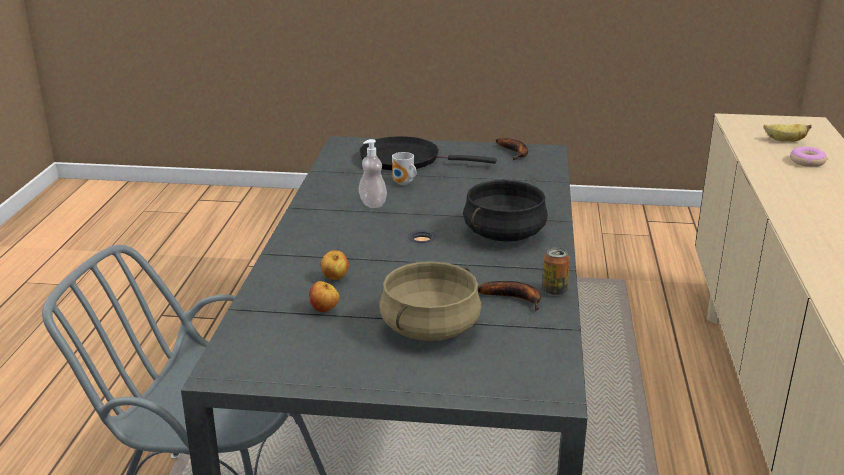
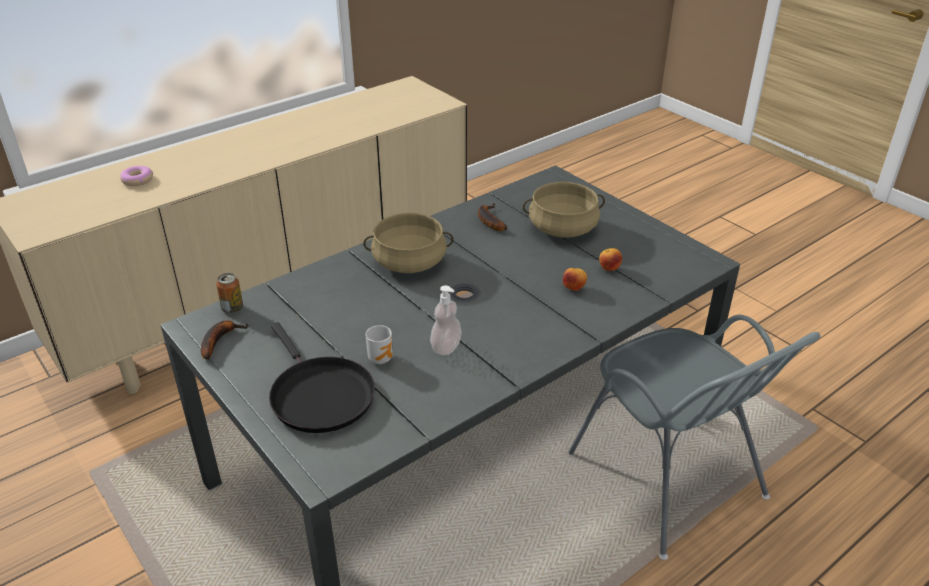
camera: 135 degrees left, 10 degrees up
(503, 233) = (409, 263): black cooking pot -> beige cooking pot
(554, 291) = (460, 213): can -> can (232, 308)
(784, 141) = (86, 200): banana -> none

